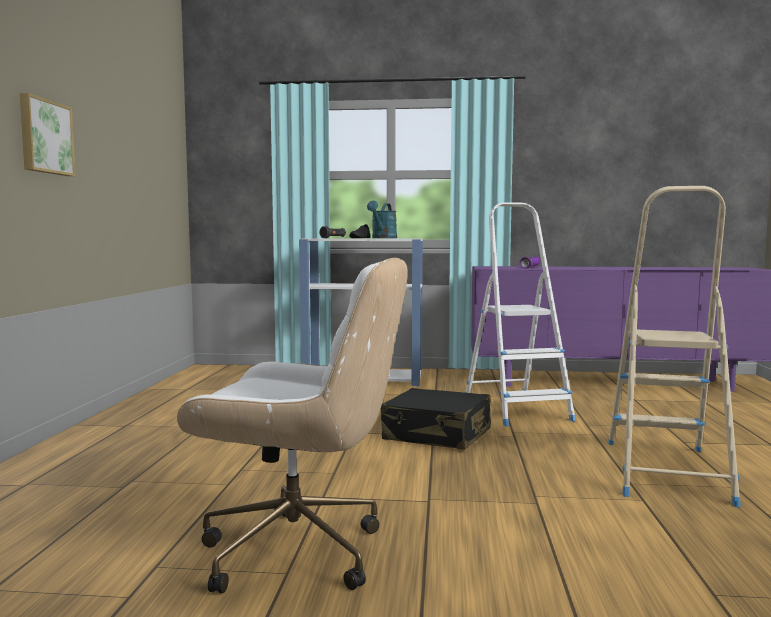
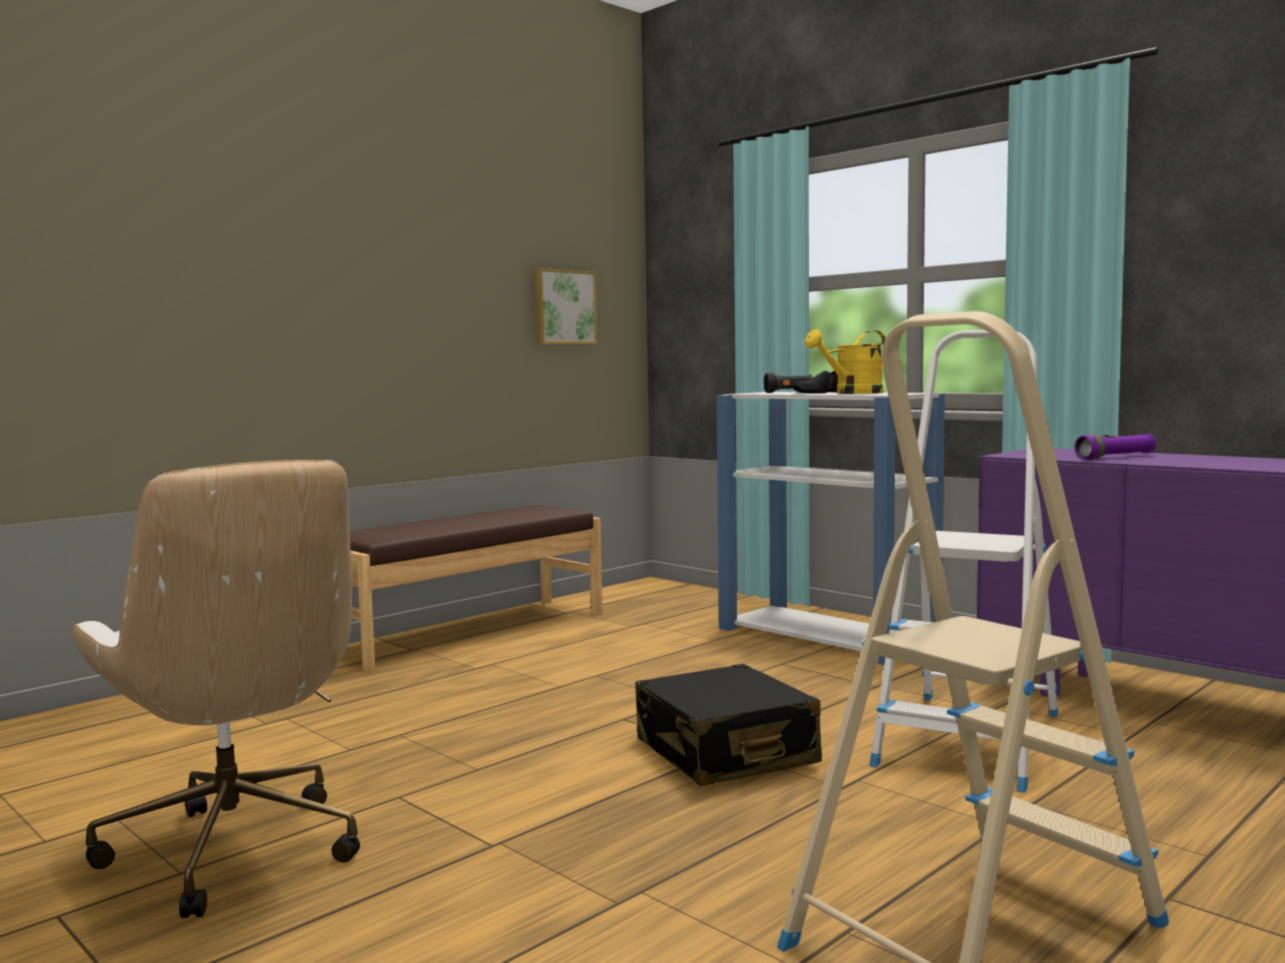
camera: 40 degrees right, 0 degrees up
(45, 137) = (330, 276): picture -> picture (563, 307)
(141, 409) = (467, 631): none -> brown bench
(382, 238) = (852, 393): turquoise watering can -> yellow watering can

